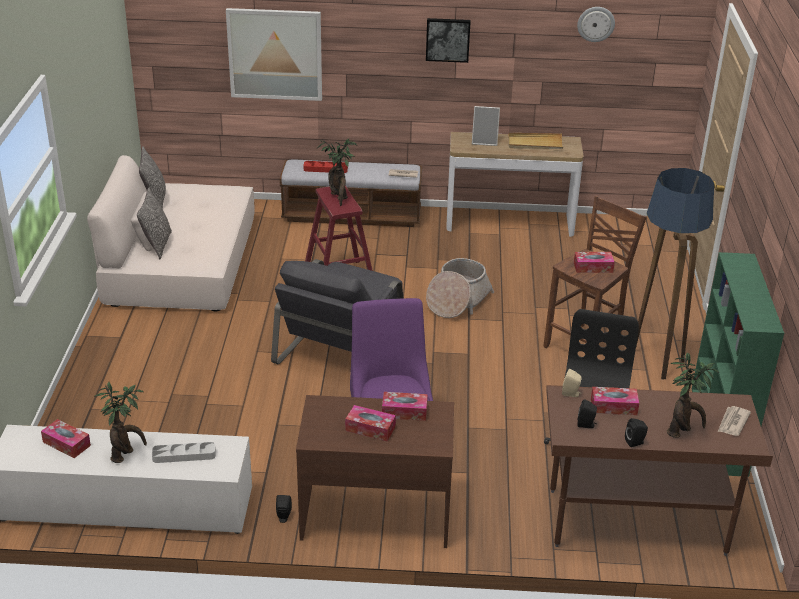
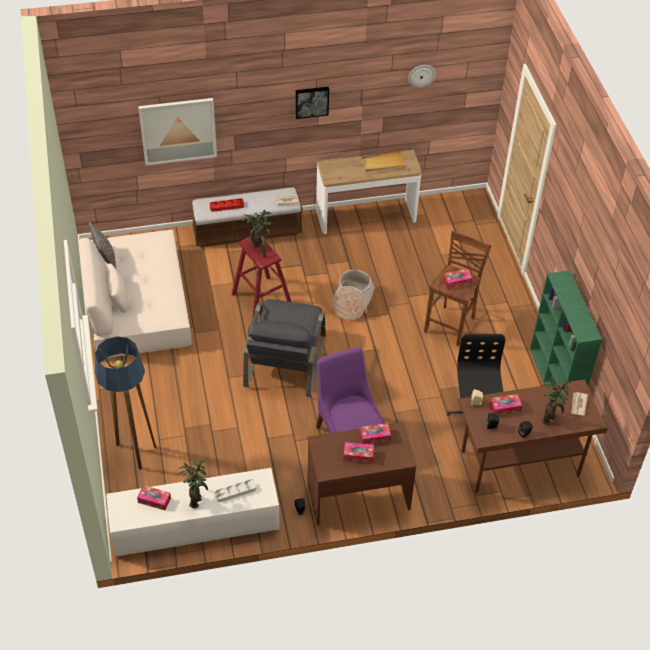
camera: 15 degrees left, 15 degrees up
(157, 245) = (129, 305): pillow -> none
(485, 141) = (345, 167): picture frame -> none
(654, 361) = (500, 329): floor lamp -> floor lamp (134, 452)

